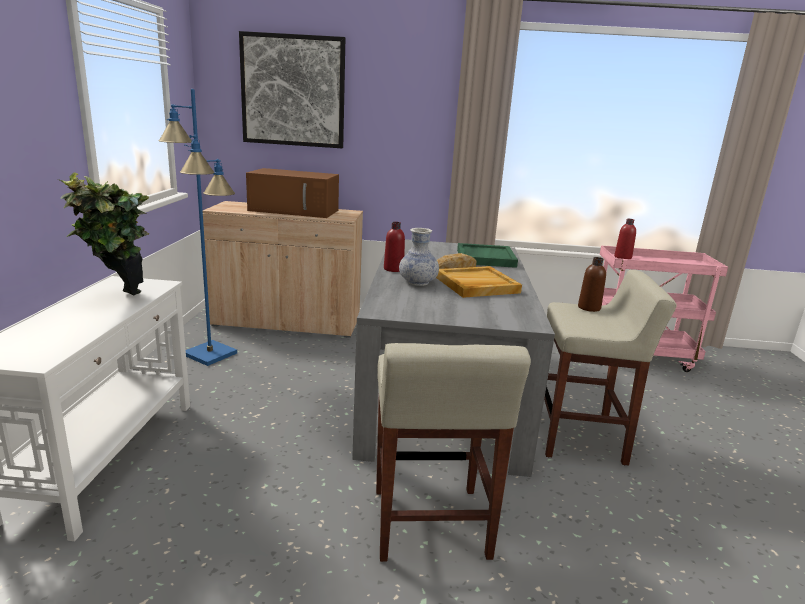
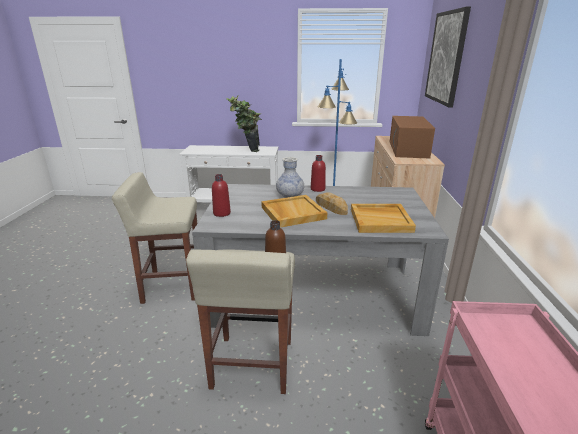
camera: 90 degrees right, 5 degrees up
(485, 258) = (381, 220): green tray -> beige tray
(622, 257) = (524, 333): red bottle -> red bottle (222, 213)

